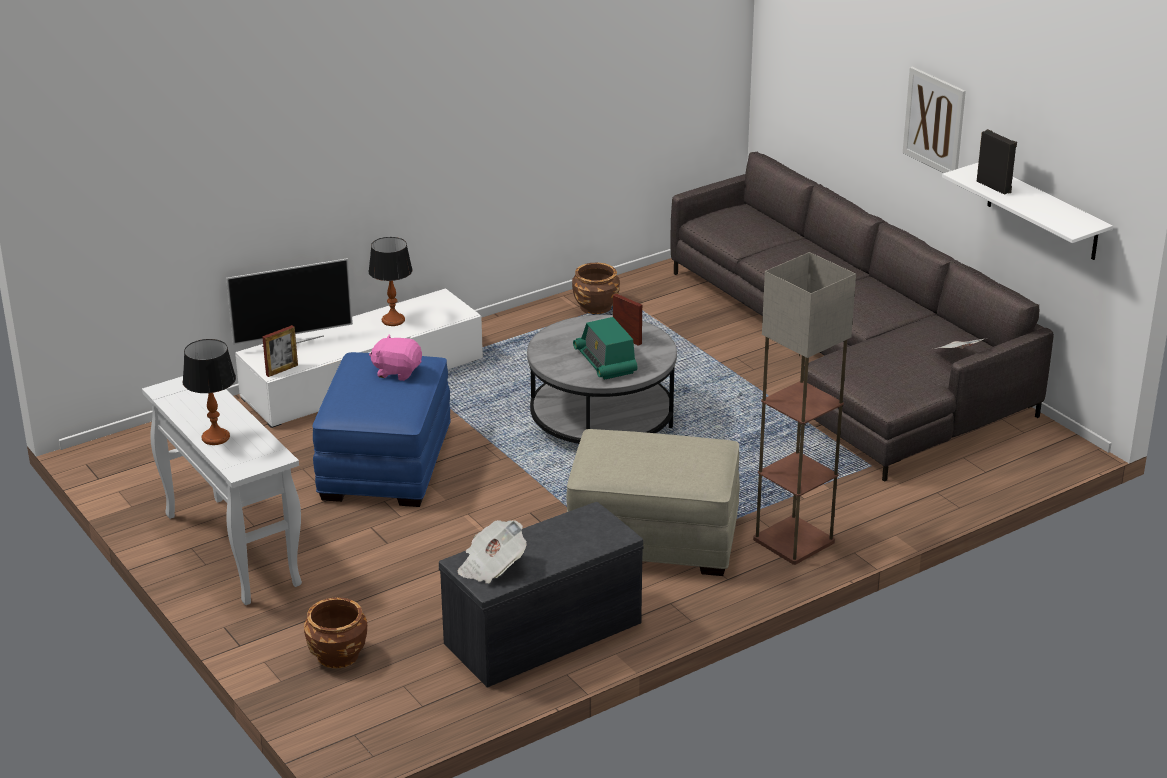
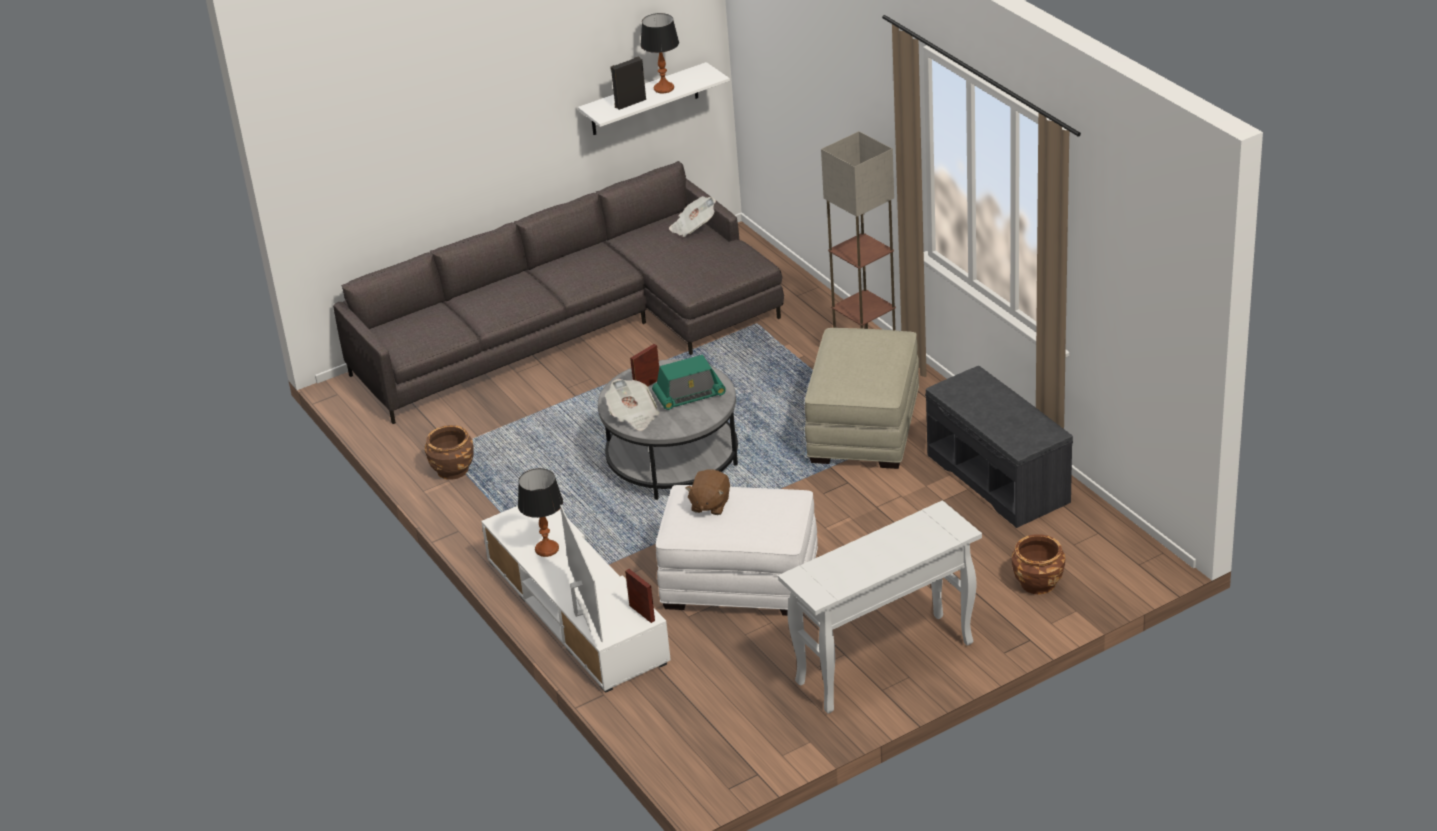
camera: 85 degrees left, 5 degrees up
(215, 438) = (906, 552): table lamp -> table lamp (664, 88)
(386, 464) = (741, 582): blue ottoman -> white ottoman
(397, 372) = (710, 505): pink plush toy -> brown plush toy
(491, 567) = (1025, 433): newspaper -> newspaper (633, 416)
(934, 122) = (522, 112): picture -> none

